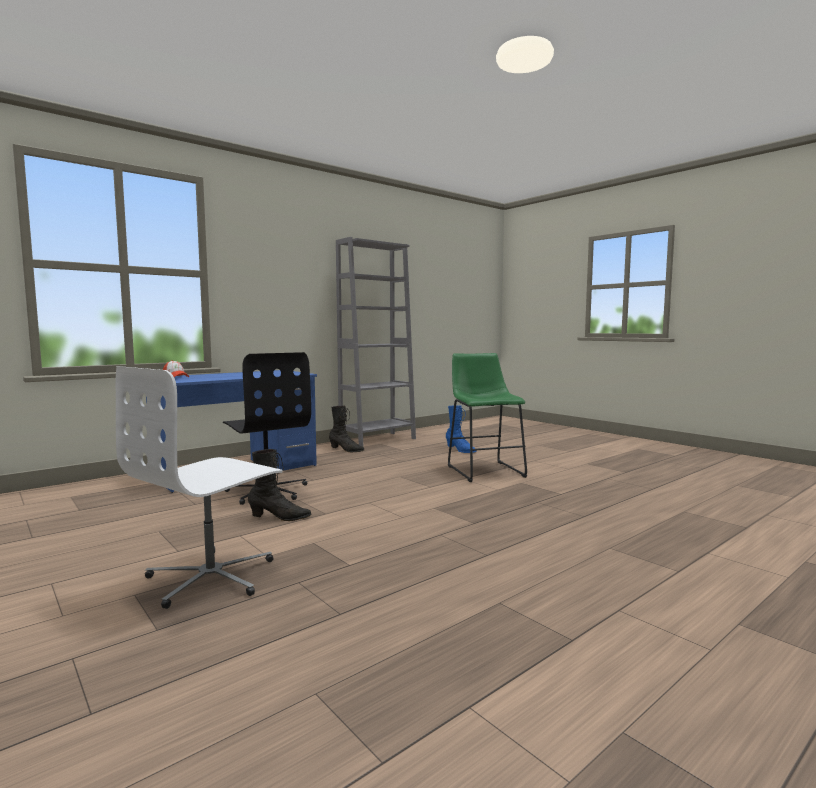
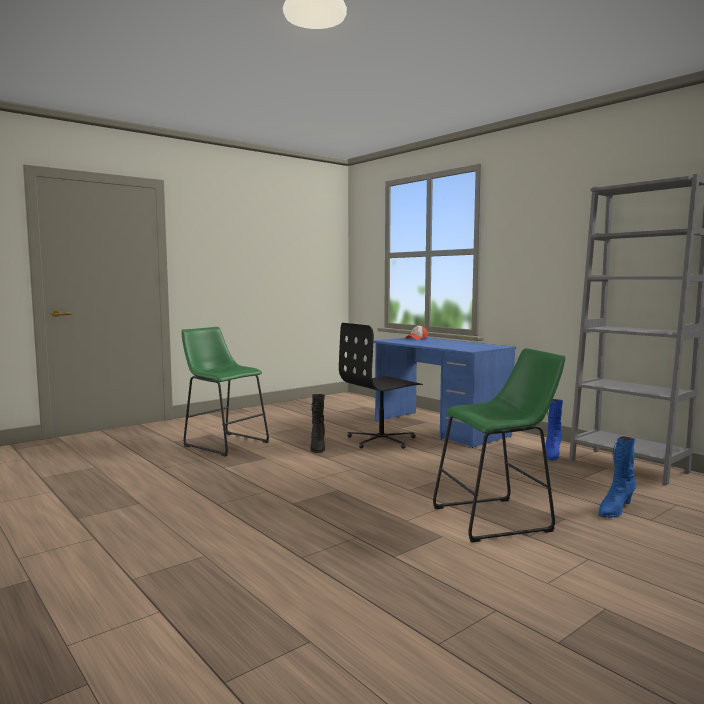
camera: 90 degrees right, 0 degrees up
(212, 577) = (223, 443): white office chair -> green stool
(346, 450) = (552, 455): black boot -> blue boot

